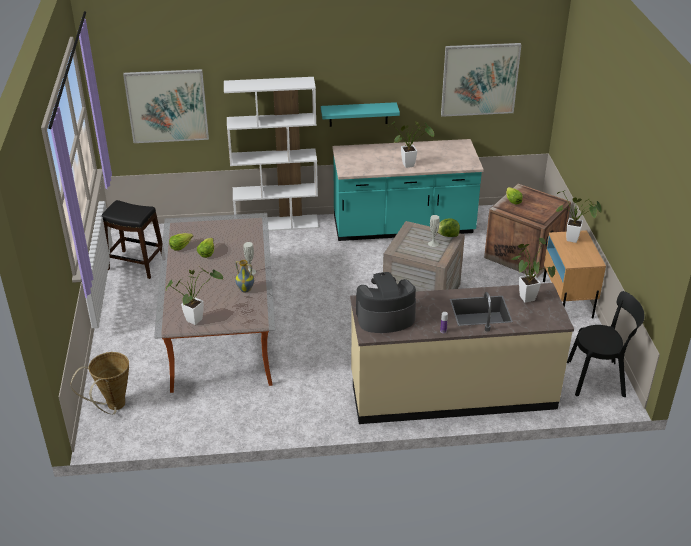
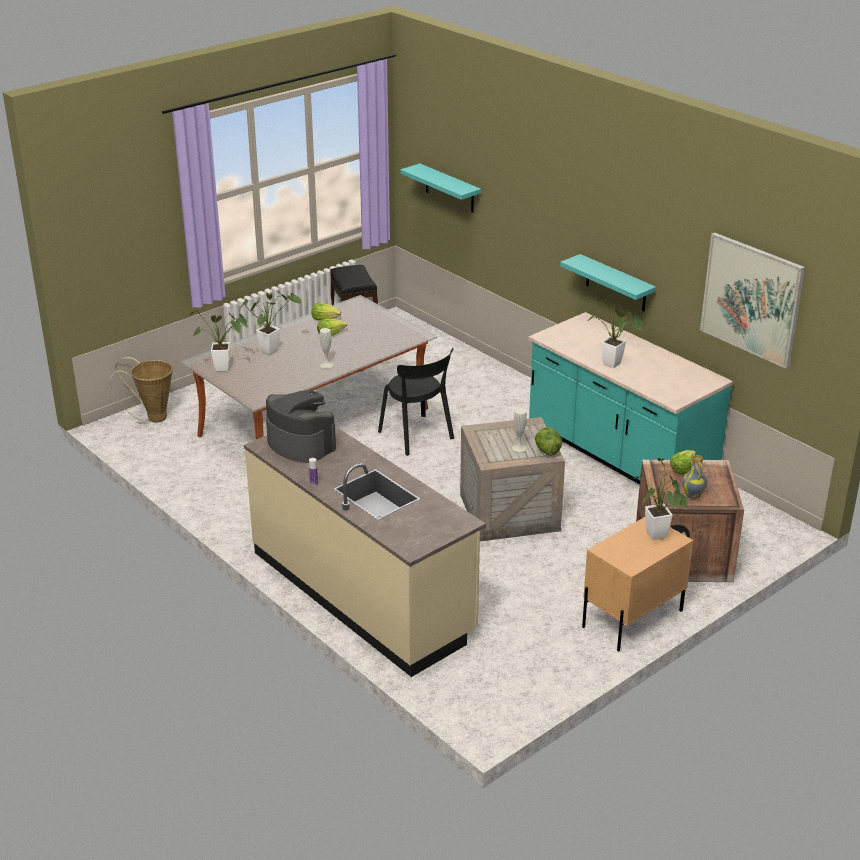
camera: 55 degrees right, 5 degrees down
(167, 106) = (449, 189): picture -> turquoise shelf
(246, 289) = (296, 373): vase -> vase (693, 495)
(277, 223) = (517, 381): white bookcase -> none
(525, 296) = (436, 513): potted plant -> potted plant (272, 349)
(599, 378) = (502, 692): black chair -> black chair (417, 437)

